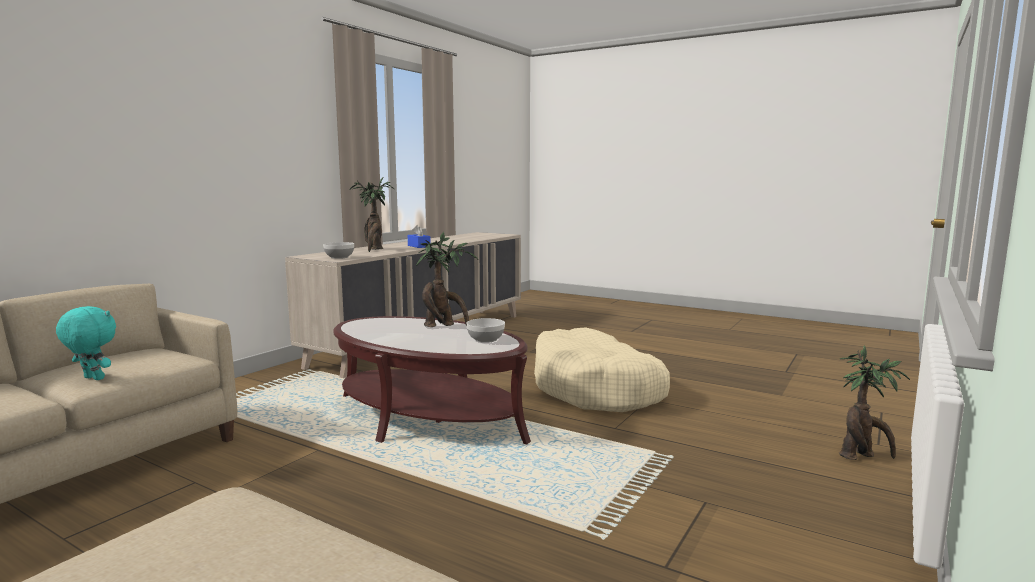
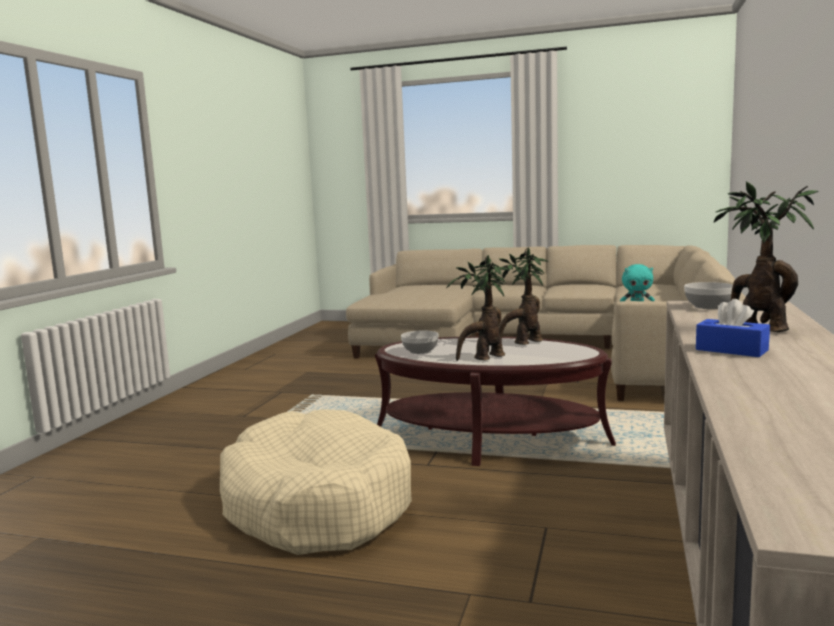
camera: 165 degrees right, 0 degrees up
(862, 456) = (75, 461): potted plant -> potted plant (523, 343)

